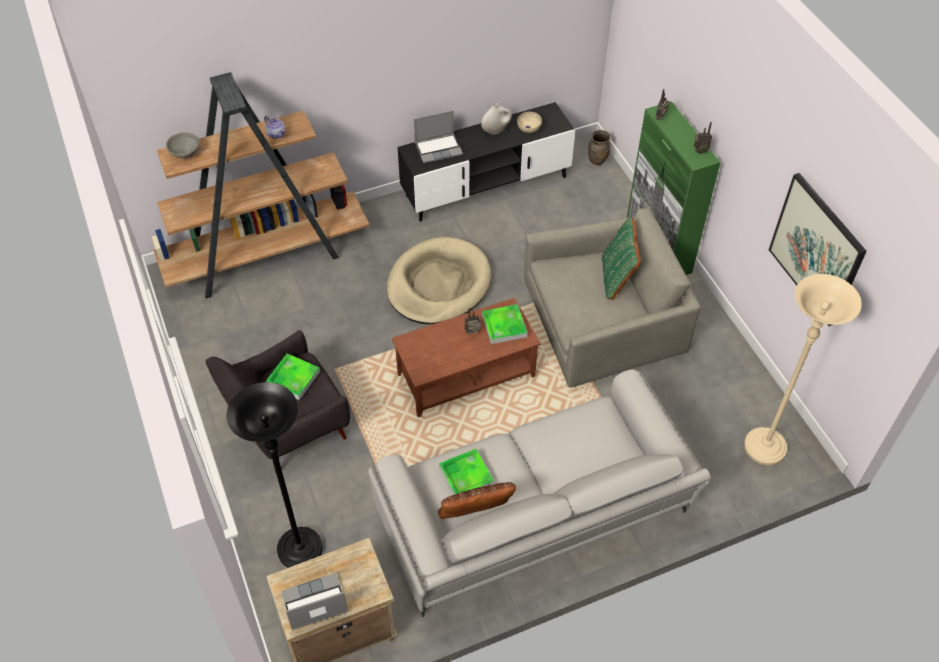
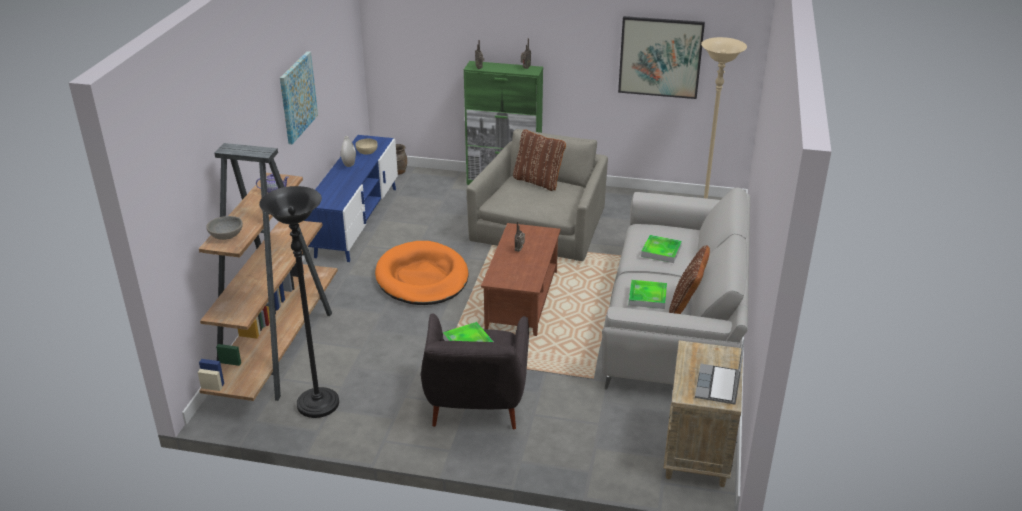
camera: 55 degrees left, 20 degrees down
(300, 549) = (602, 444): black floor lamp -> black floor lamp (318, 405)
(422, 47) = (297, 97): none -> picture
(438, 284) = (422, 278): beige dog bed -> orange dog bed
(439, 148) = (331, 191): laptop -> none
(486, 186) = (357, 221): black tv stand -> blue tv stand
(504, 326) = (528, 236): tray -> tray (661, 251)
(617, 278) = (538, 181): green pillow -> brown pillow

